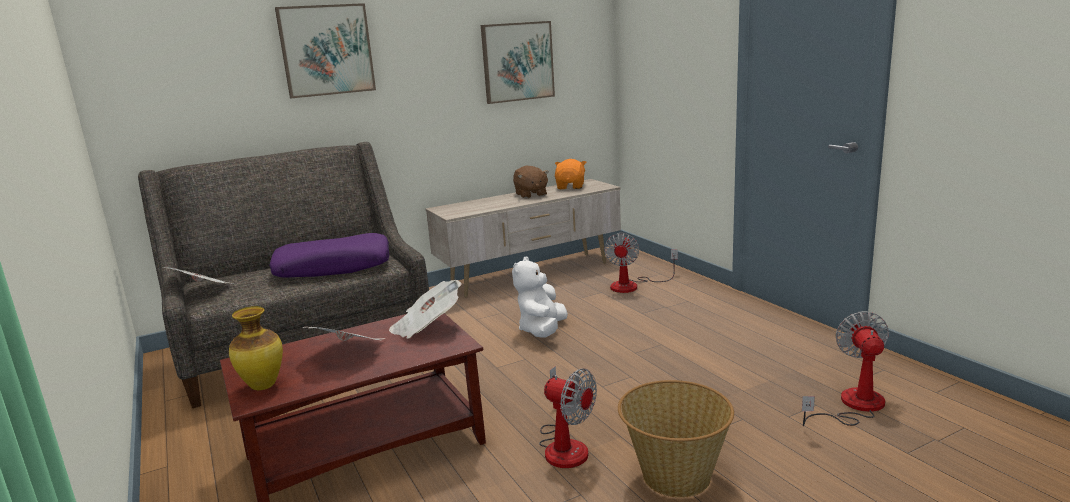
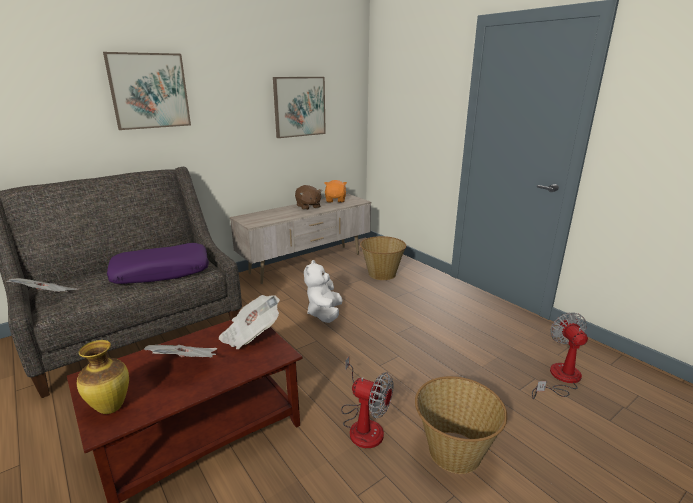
camera: 10 degrees left, 5 degrees up
(632, 285) = (382, 274): fan -> basket

